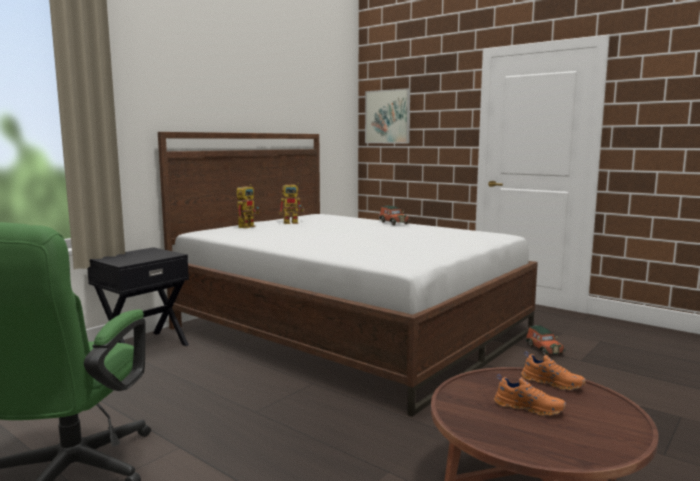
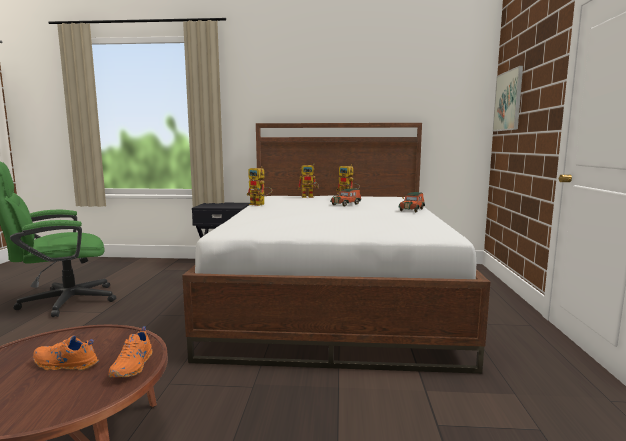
camera: 55 degrees right, 0 degrees up
(261, 241) = (260, 204): none -> toy robot
(529, 408) = (65, 365): orange shoe -> orange shoe turned 105 degrees clockwise
(543, 349) = (434, 391): toy car -> toy car (346, 204)

